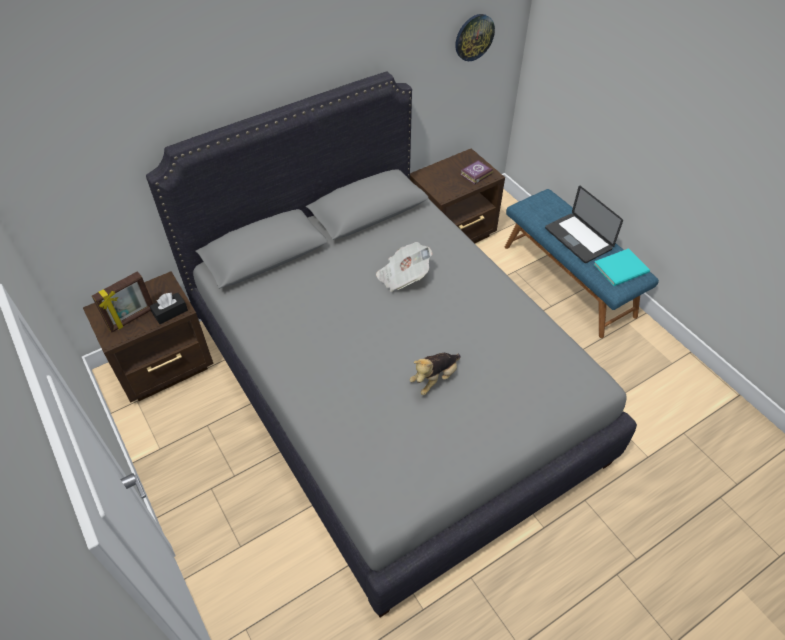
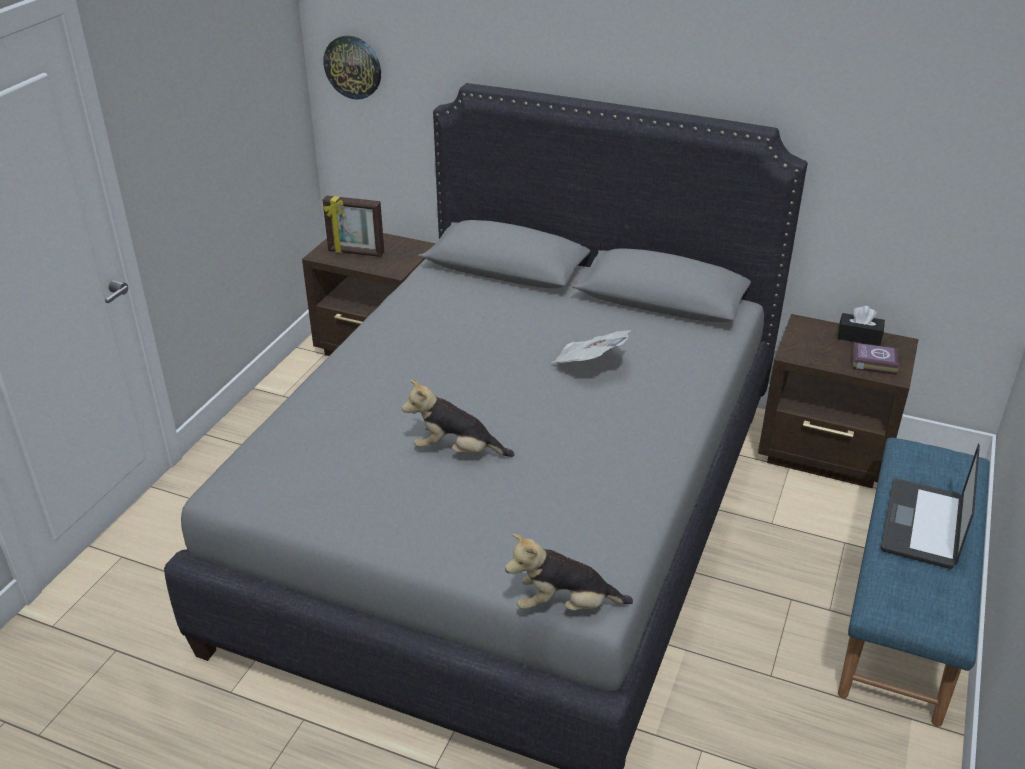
camera: 55 degrees right, 15 degrees down
(170, 312) = (385, 267): black tissue box -> black tissue box (859, 337)
(474, 37) = (955, 150): wall clock -> wall clock (353, 67)
(593, 399) = (565, 606): none -> plush toy
(623, 269) = (928, 598): turquoise book -> none

